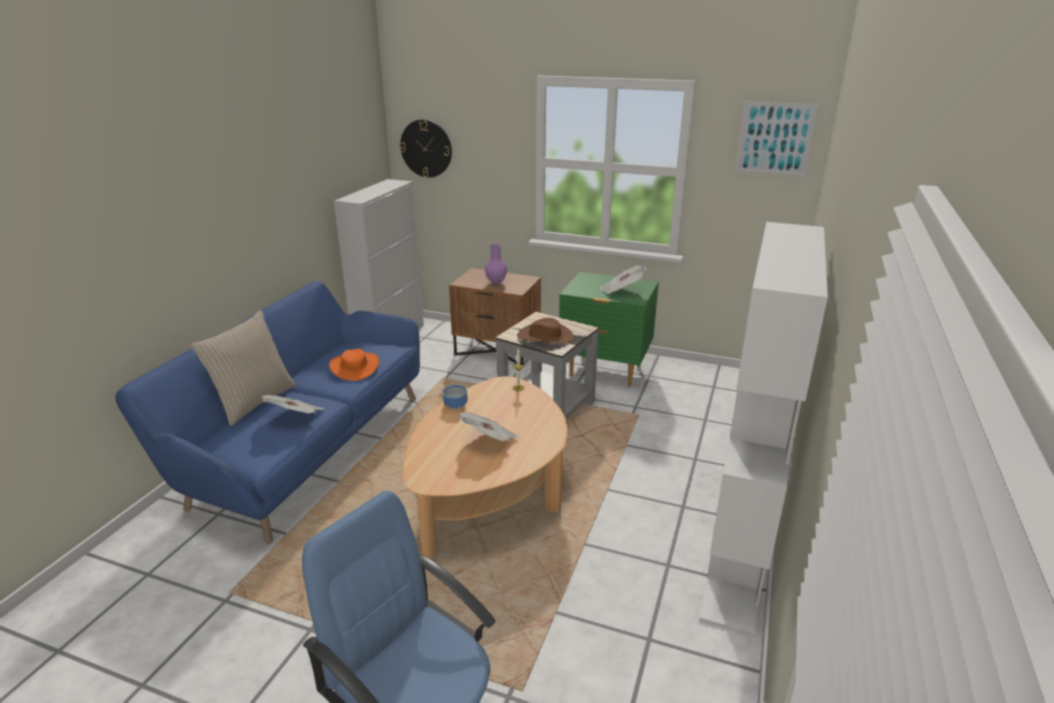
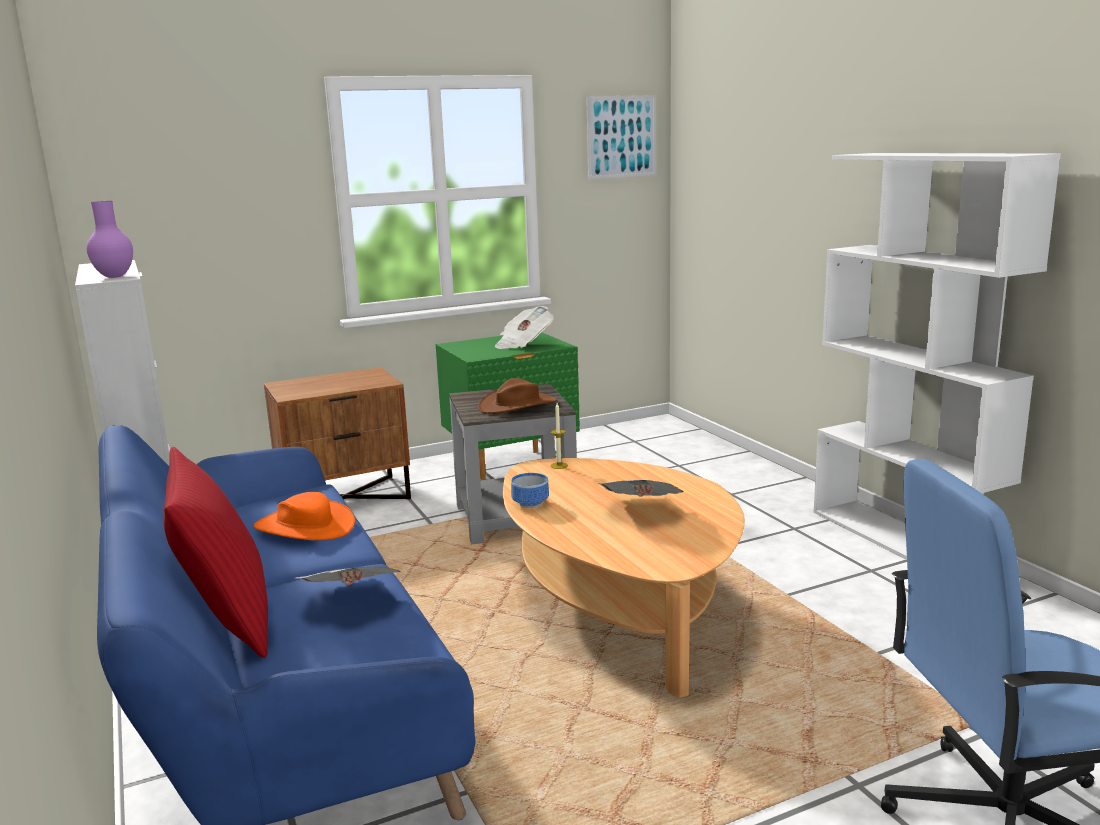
camera: 45 degrees left, 10 degrees down
(254, 402) = (228, 622): beige pillow -> red pillow
(426, 148) = (139, 205): wall clock -> none
(495, 282) = (338, 384): purple vase -> purple vase (113, 277)

